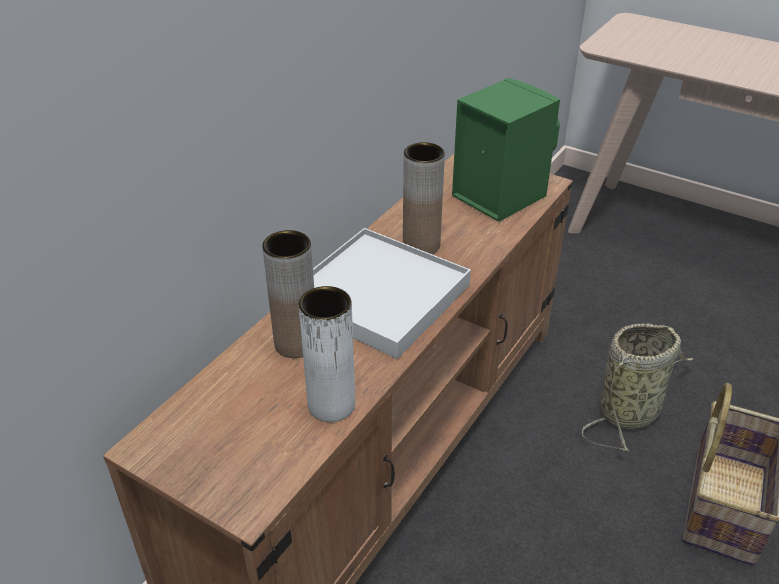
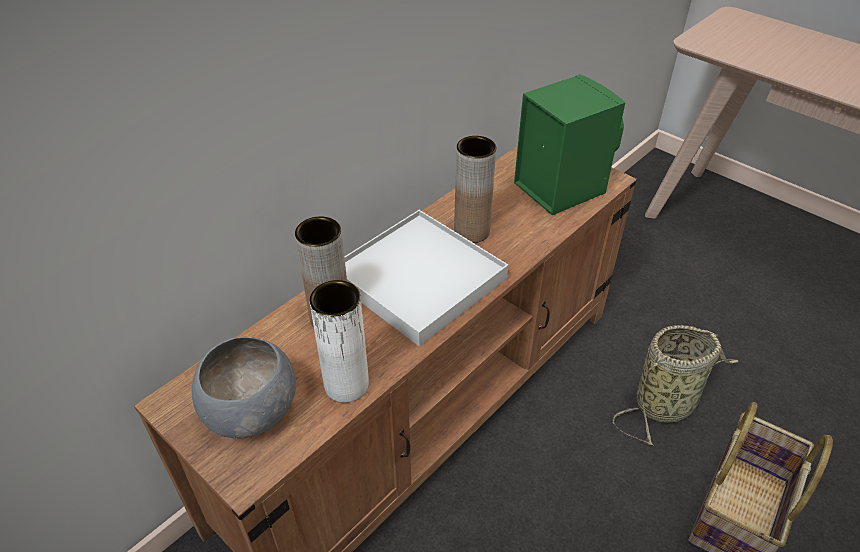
camera: 10 degrees right, 5 degrees up
(234, 444) = (249, 411): none -> grey bowl

